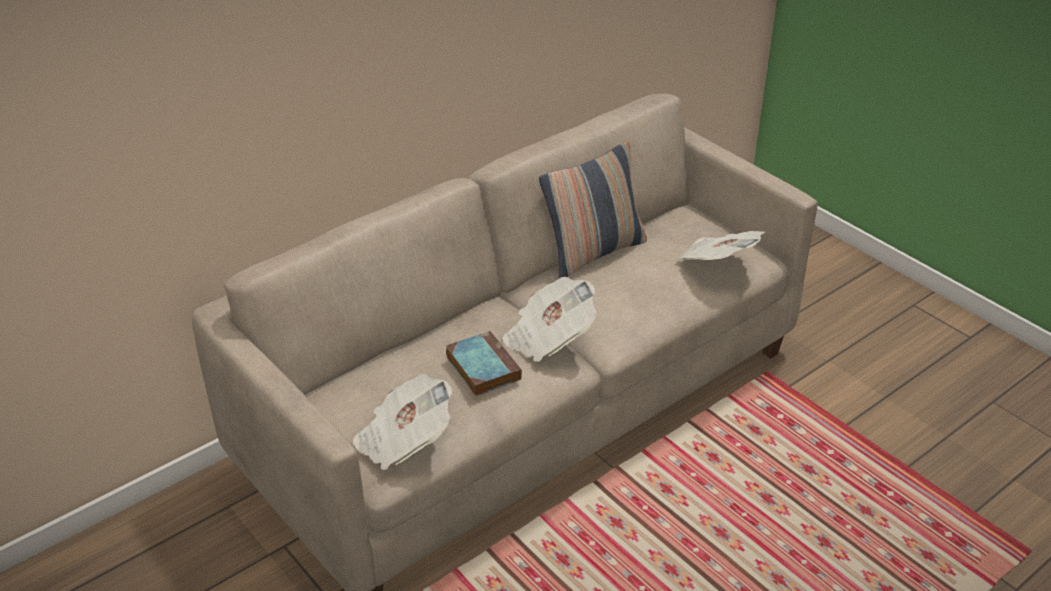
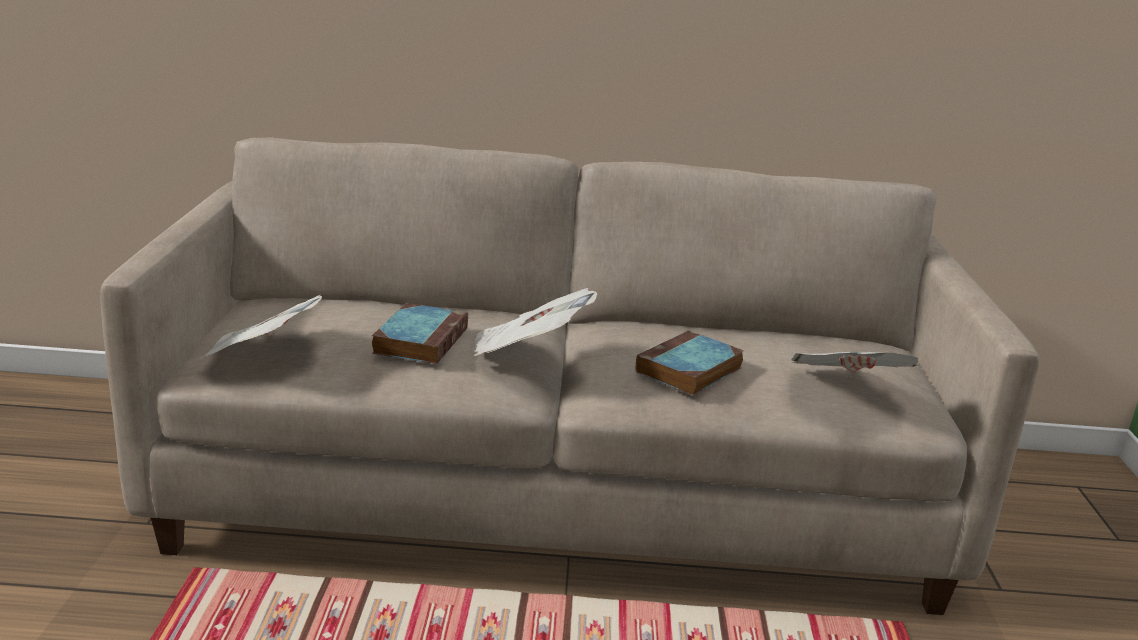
camera: 40 degrees right, 15 degrees down
(593, 252) = (707, 328): pillow -> none
(635, 296) = (688, 371): none -> book

